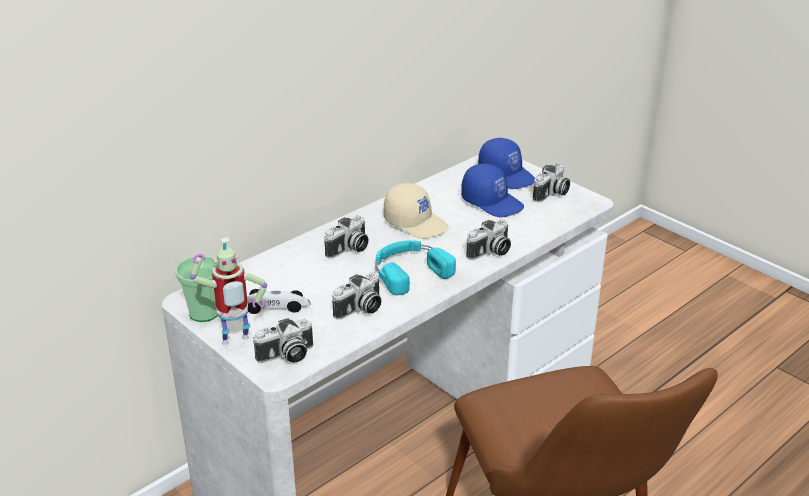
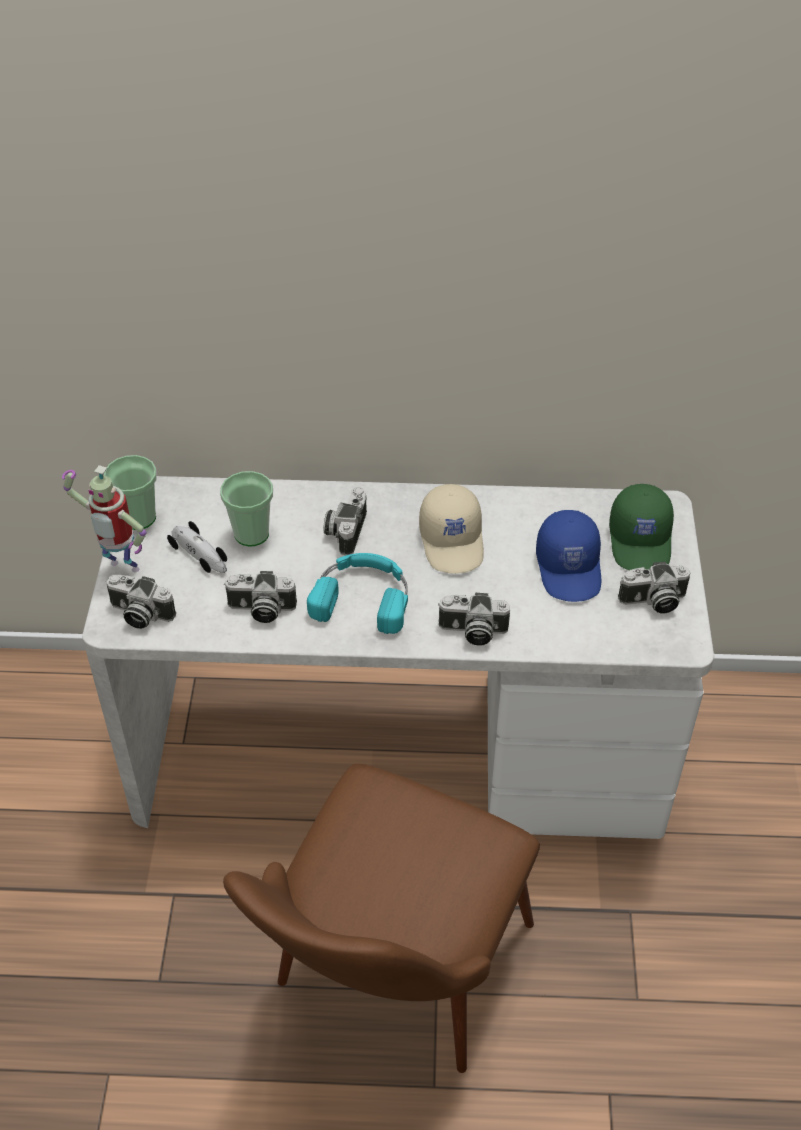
camera: 45 degrees right, 15 degrees up
(294, 281) = (251, 534): none -> cup
(349, 249) = (345, 530): camera -> camera turned 105 degrees clockwise
(507, 175) = (641, 541): blue cap -> green cap

